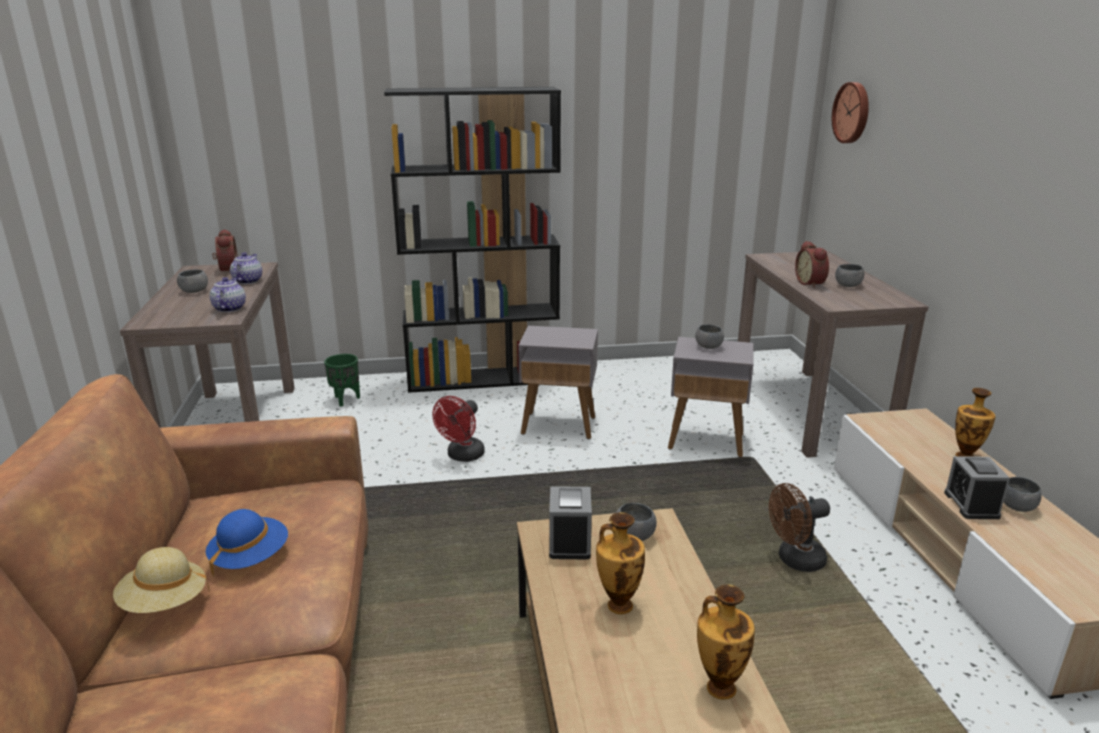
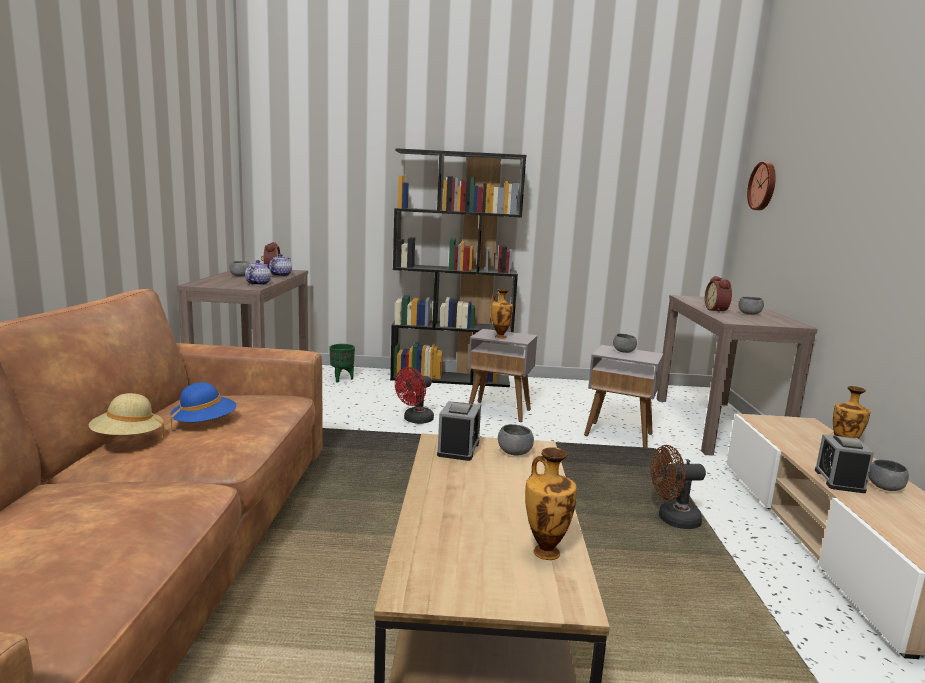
camera: 10 degrees right, 10 degrees down
(618, 605) = (480, 489): vase -> vase (500, 336)

